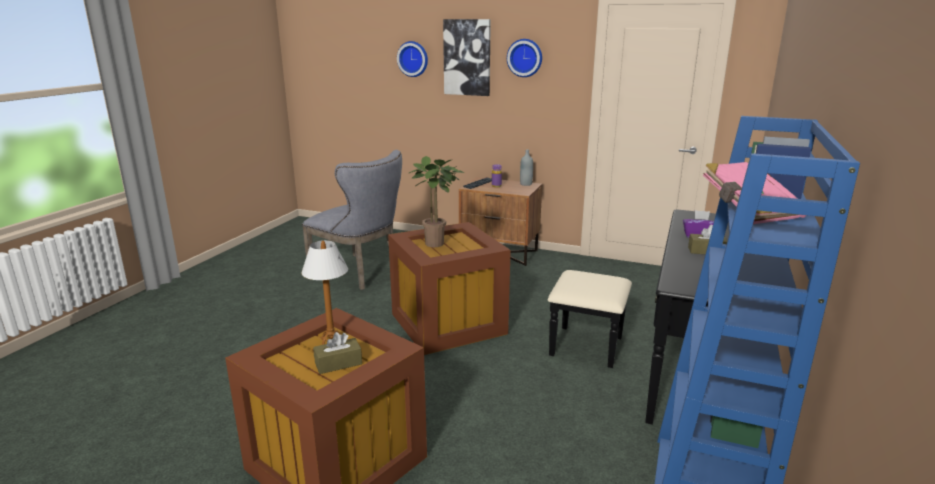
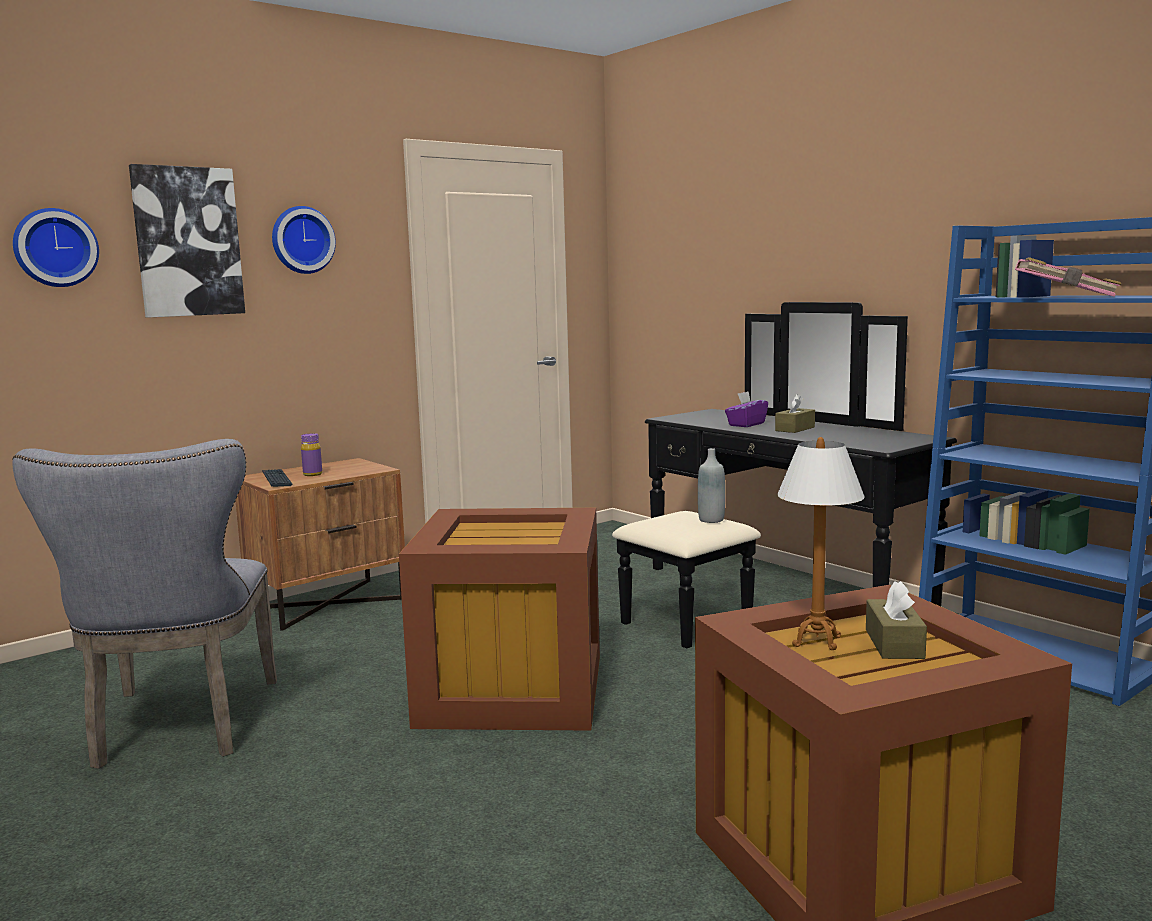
camera: 60 degrees left, 10 degrees down
(360, 274) = (180, 728): grey chair -> grey chair turned 105 degrees clockwise
(438, 244) = (488, 540): potted plant -> none
(526, 184) = (343, 463): grey bottle -> grey bottle (711, 520)

